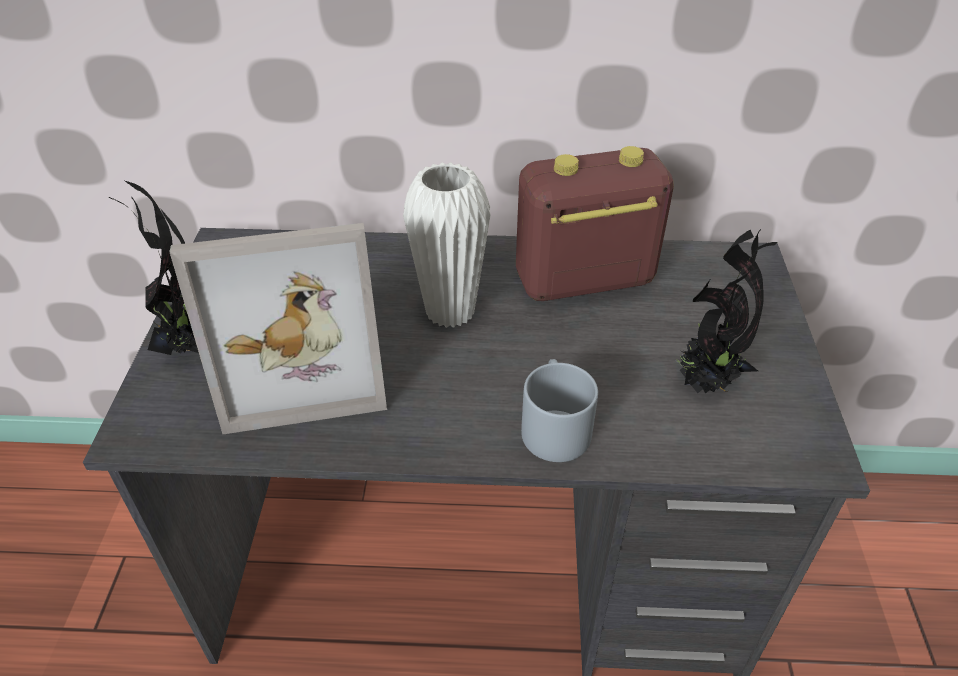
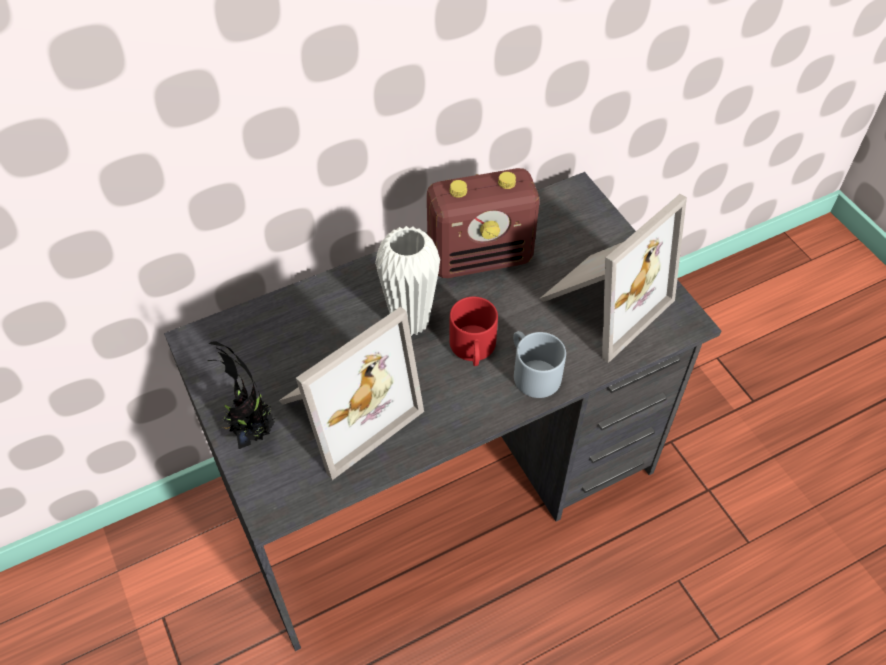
camera: 30 degrees left, 10 degrees up
(501, 369) = (474, 349): none -> red mug
(582, 281) = (481, 257): radio -> radio turned 150 degrees counterclockwise
(705, 384) = (601, 302): potted plant -> picture frame

